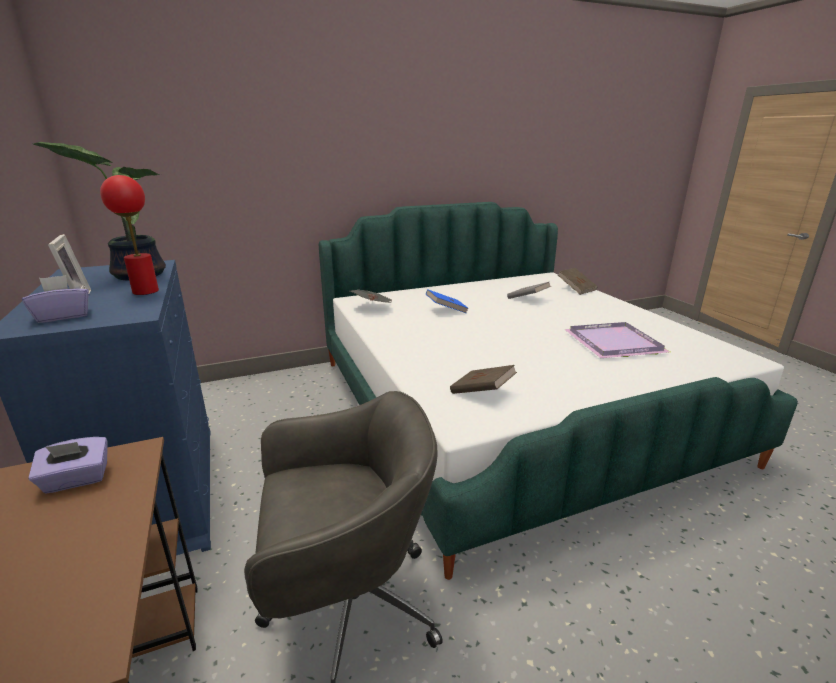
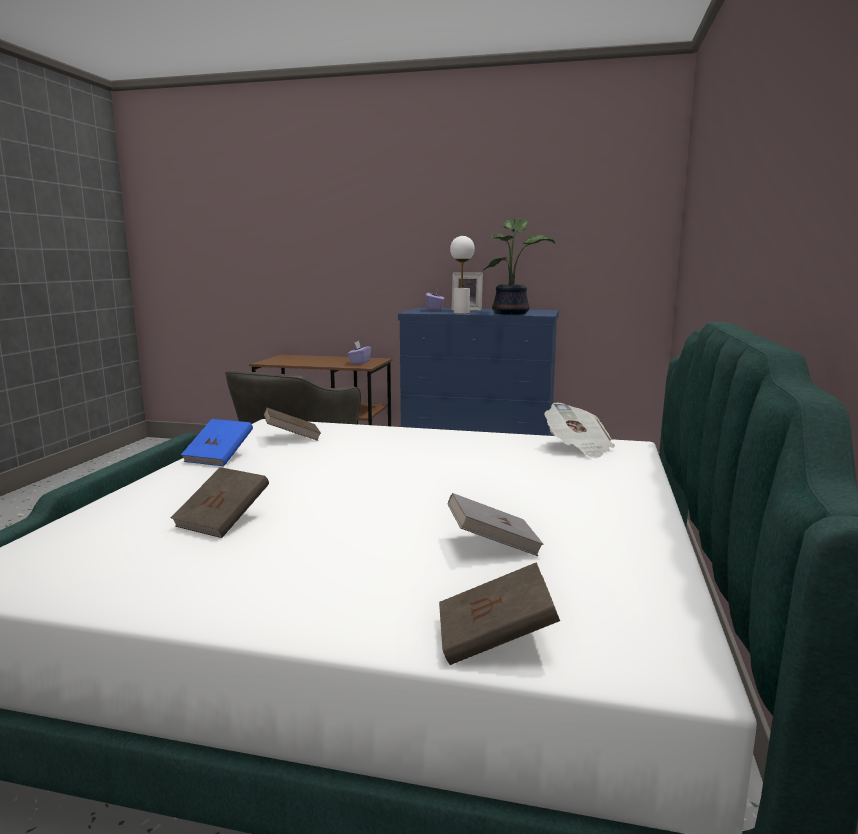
camera: 125 degrees right, 10 degrees down
(145, 291) = (461, 313): red table lamp -> white table lamp
(446, 310) = (516, 475): blue book -> blue book (219, 457)
(616, 343) = (223, 521): purple tray -> brown book

